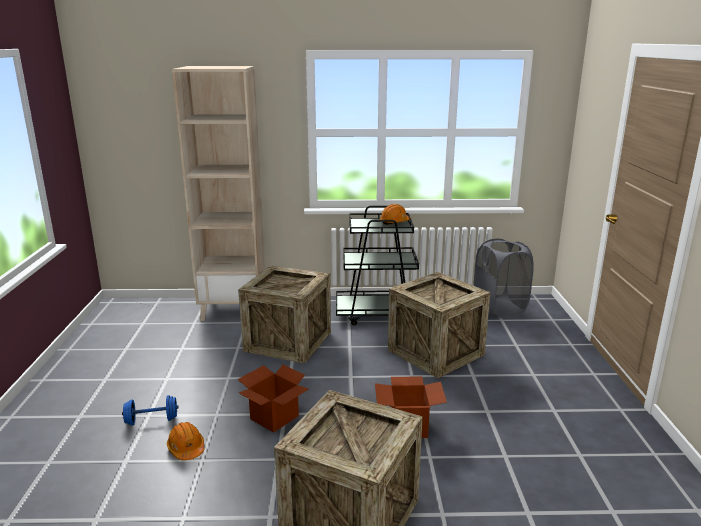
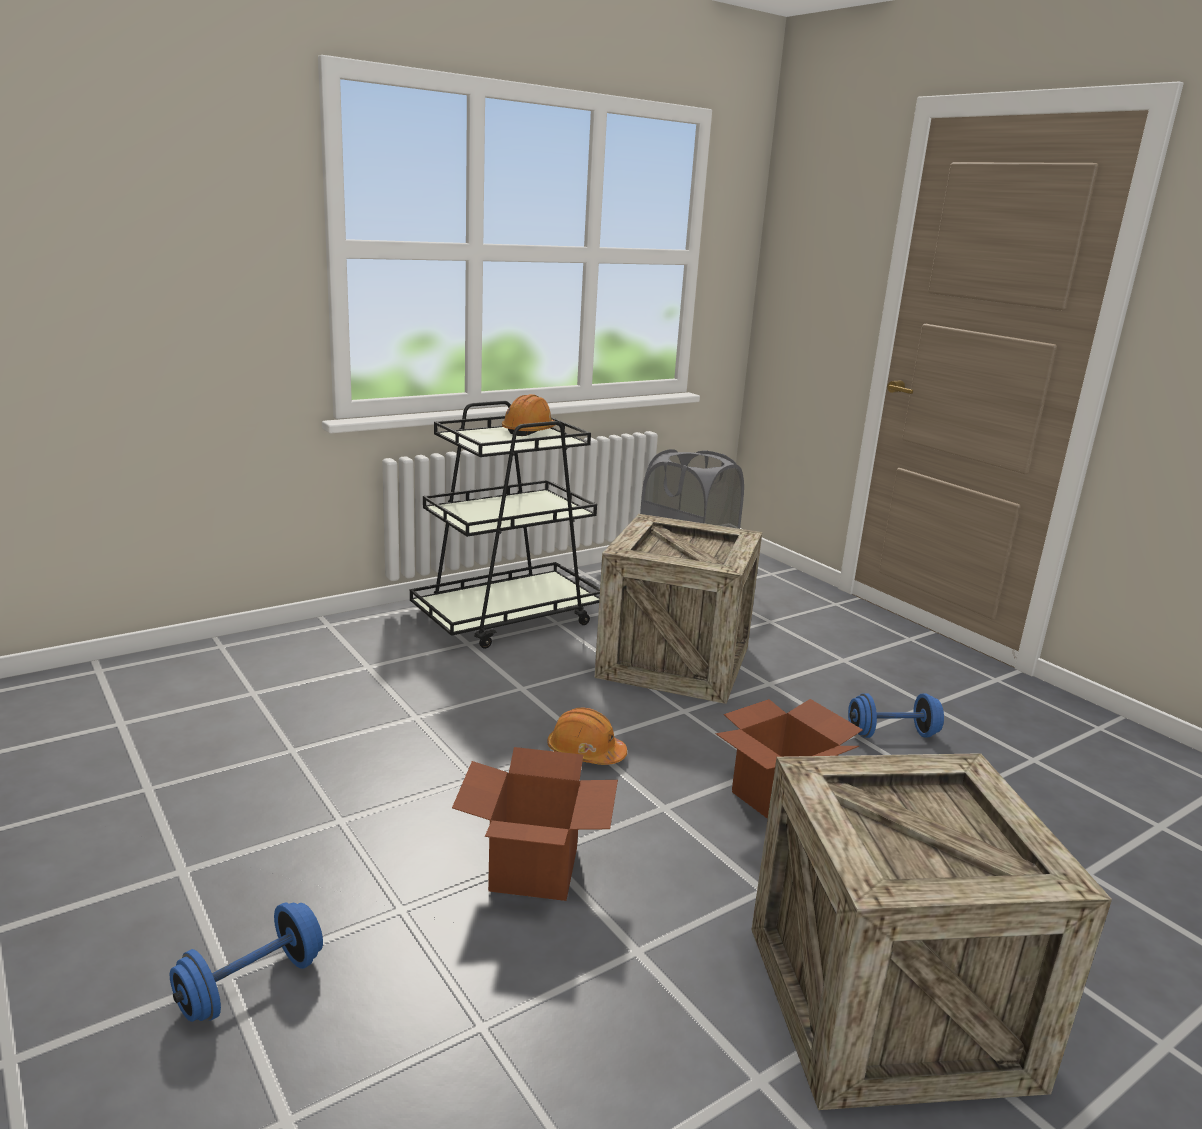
camera: 35 degrees left, 0 degrees up
(186, 448) = (415, 1016): orange hard hat -> orange hard hat (585, 752)
(234, 309) = (195, 673): beige bookcase -> none
(288, 341) = (391, 709): crate -> none
(509, 417) = (891, 734): none -> blue dumbbell

